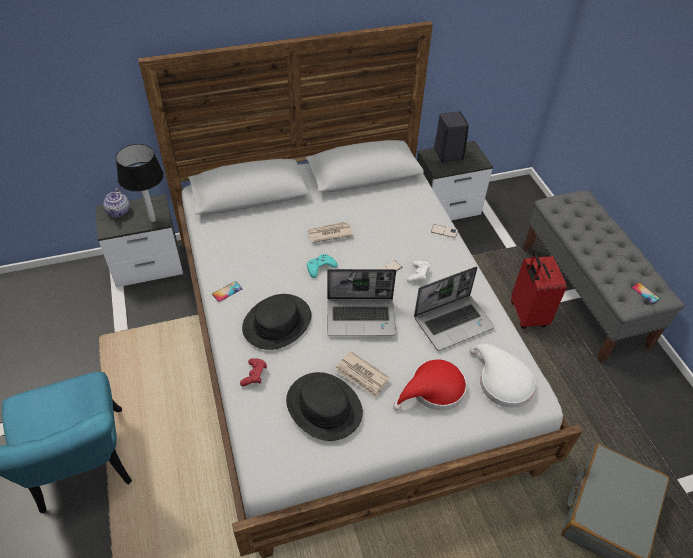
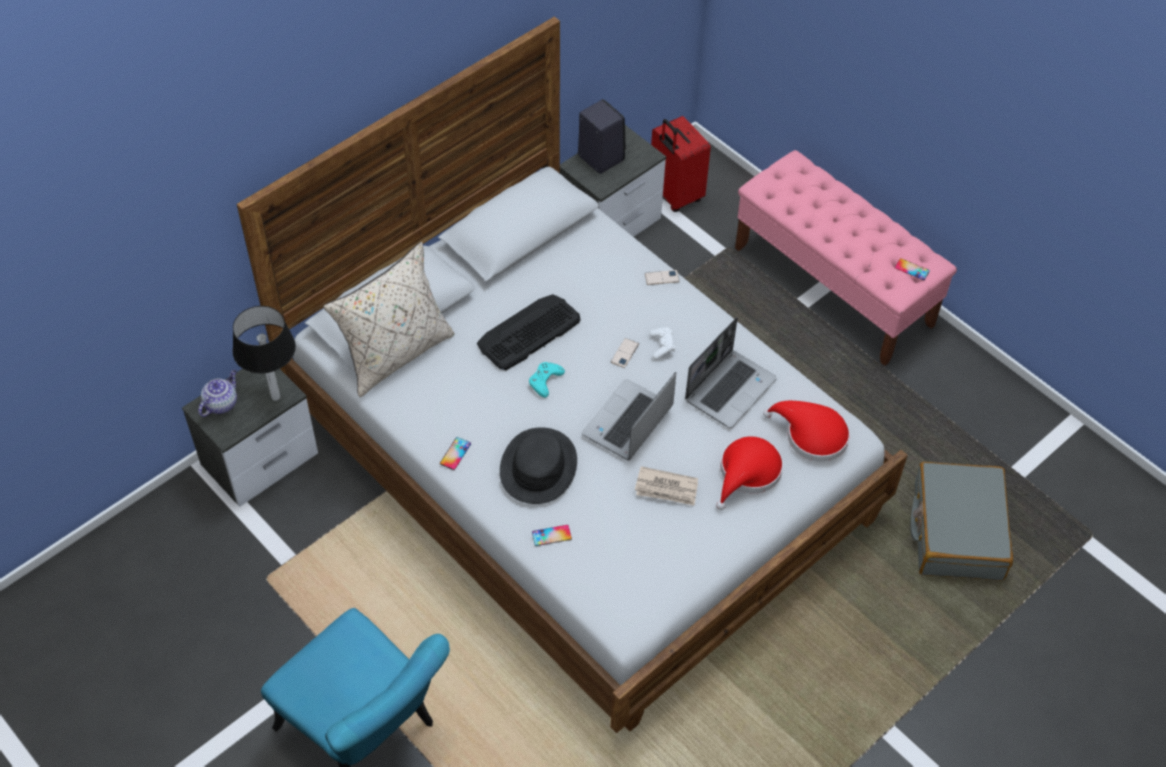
camera: 25 degrees left, 5 degrees up
(119, 212) = (221, 403): teapot -> teapot turned 120 degrees counterclockwise
(233, 216) = (395, 354): none -> beige pillow
(254, 375) = (551, 535): red game controller -> phone
(324, 407) = (647, 537): black hat -> none
(329, 233) = (528, 332): newspaper -> keyboard
(361, 317) = (628, 423): laptop -> laptop turned 150 degrees clockwise
(502, 381) = (811, 435): white hat -> red hat
(526, 315) = (779, 338): red suitcase -> red suitcase (674, 195)
(583, 295) = (833, 286): grey bench -> pink bench

